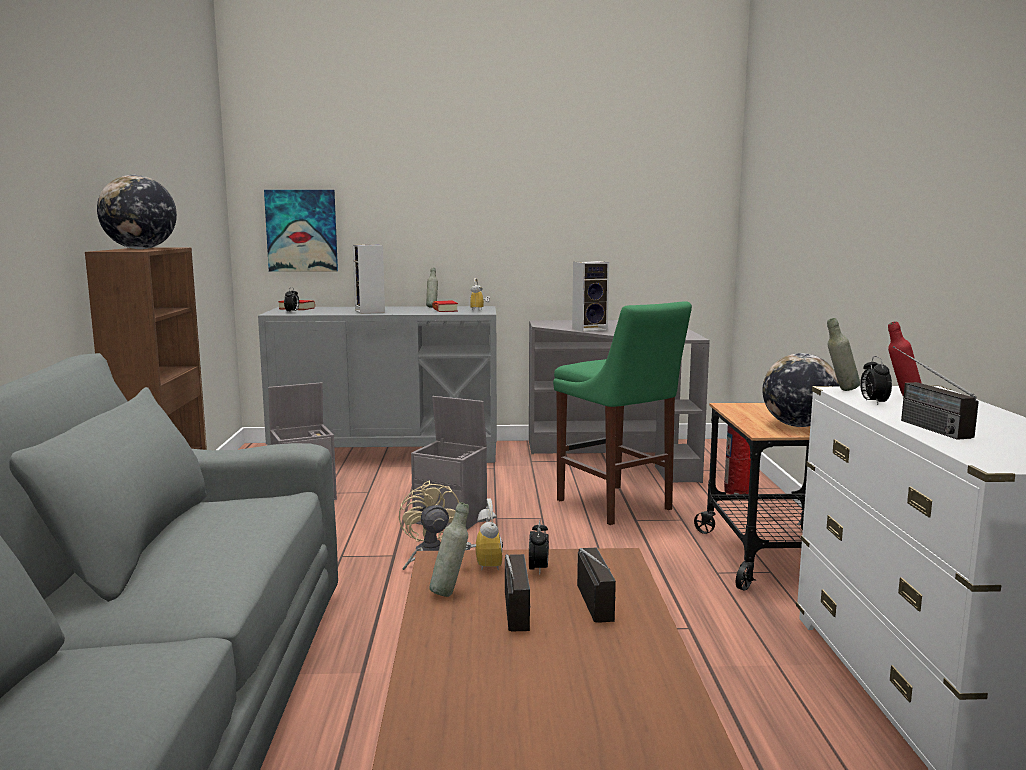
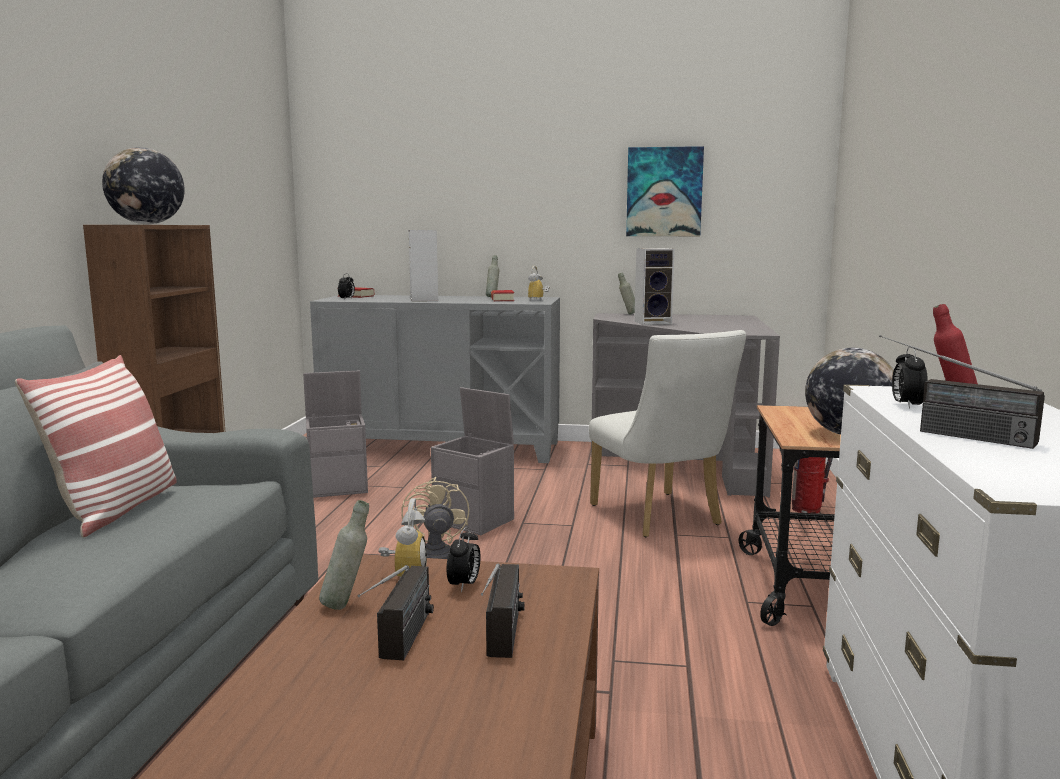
camera: 10 degrees right, 0 degrees up
(199, 524) = (116, 508): none -> pillow
(302, 230) = (365, 217): picture -> picture (664, 192)
(617, 506) = (661, 518): green stool -> white chair
(840, 390) = (875, 390): grey bottle -> grey bottle (627, 314)
(918, 424) = (946, 433): radio -> radio turned 45 degrees counterclockwise

